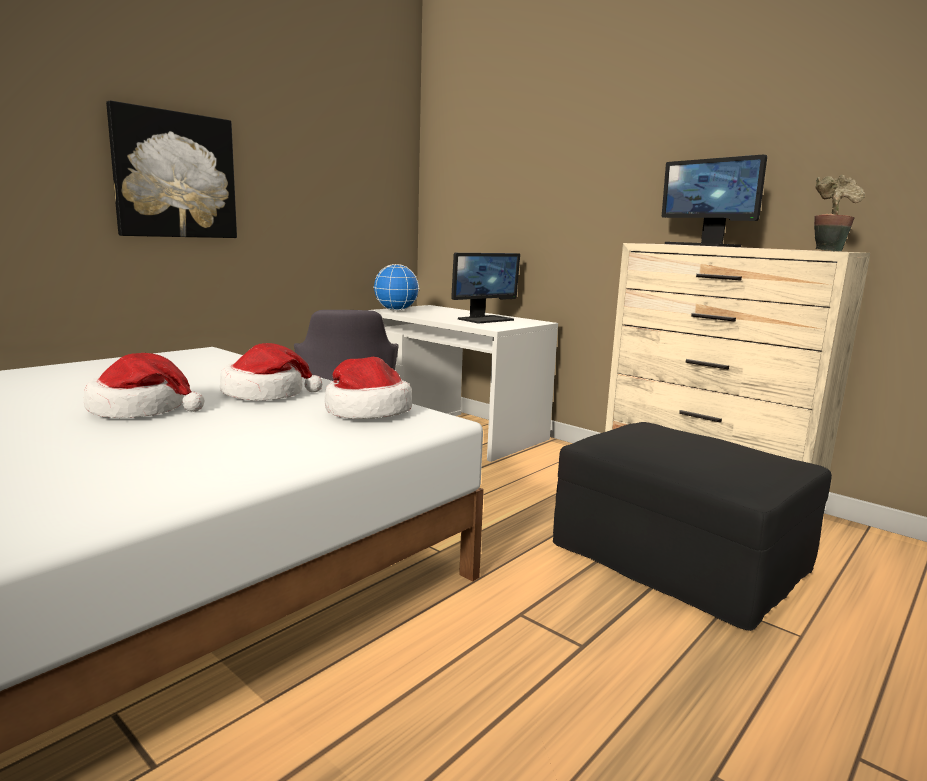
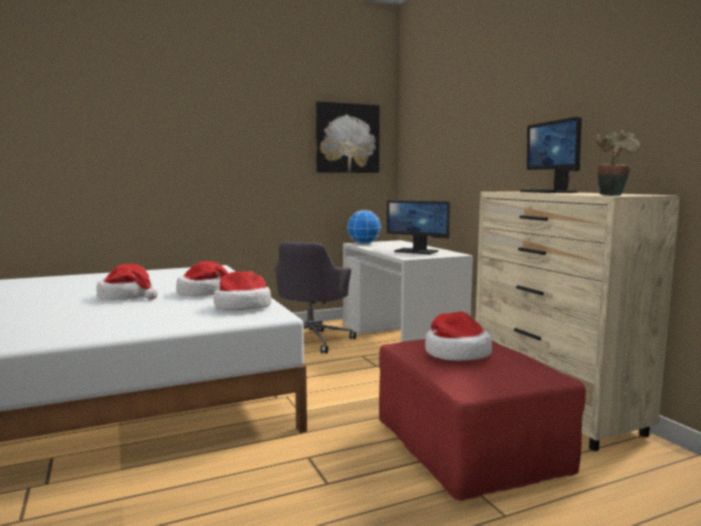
camera: 25 degrees right, 5 degrees down
(175, 175) = (209, 157): picture -> picture (347, 138)
(485, 319) = (417, 251): monitor -> monitor turned 45 degrees clockwise
(680, 560) = (470, 447): black ottoman -> red ottoman
(681, 449) = (456, 353): none -> hat

